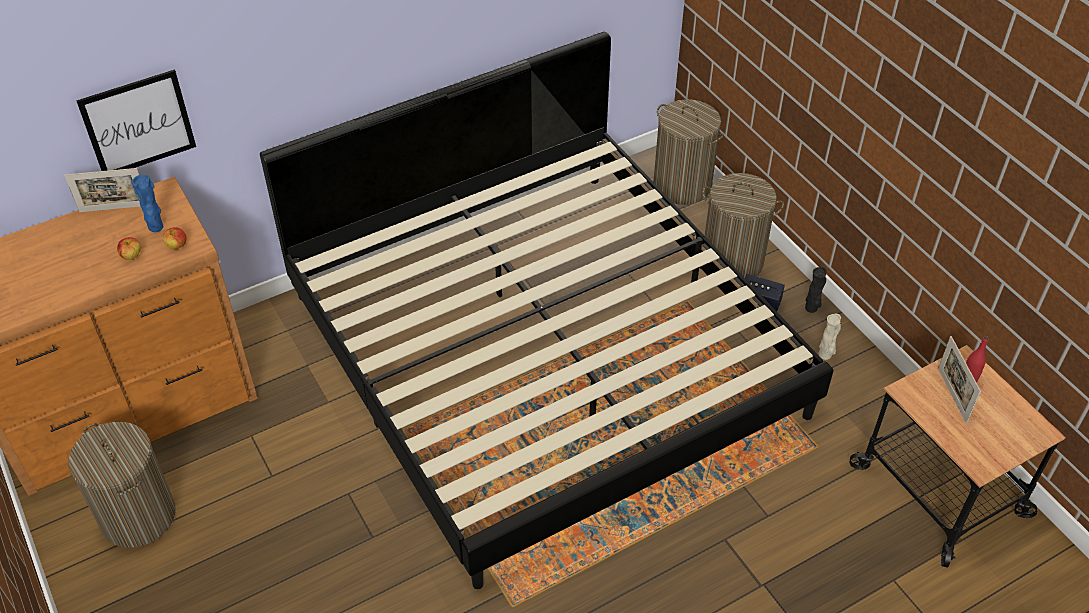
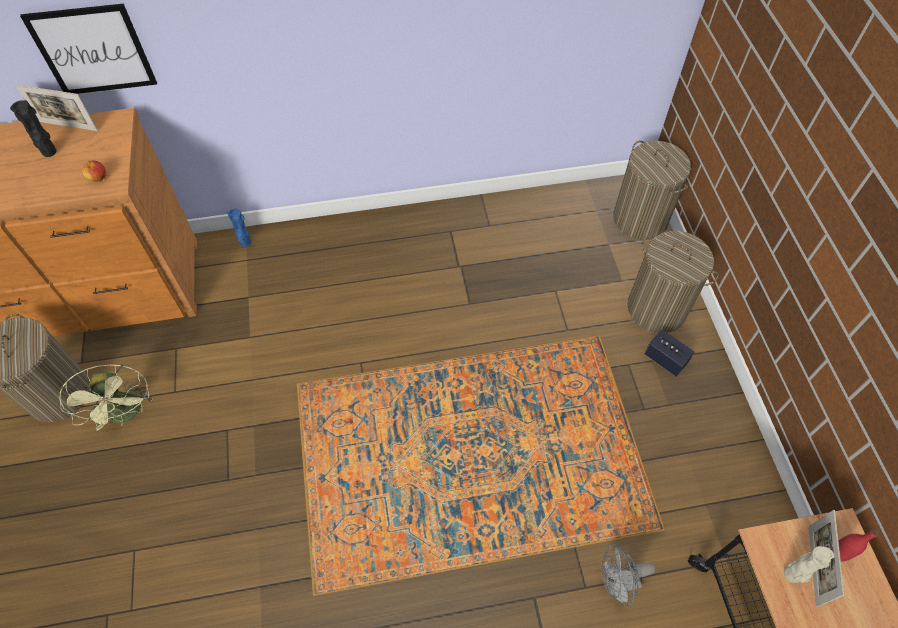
camera: 20 degrees right, 10 degrees up
(131, 256) = (55, 177): apple -> none
(156, 228) = (91, 155): blue vase -> blue vase (245, 243)
(229, 511) = (127, 414): none -> green fan
(544, 352) = (449, 347): bed -> none
(794, 504) = (617, 584): none -> grey fan
(811, 308) = (715, 380): black vase -> black vase (50, 153)
(825, 355) = (709, 434): beige vase -> beige vase (792, 575)

